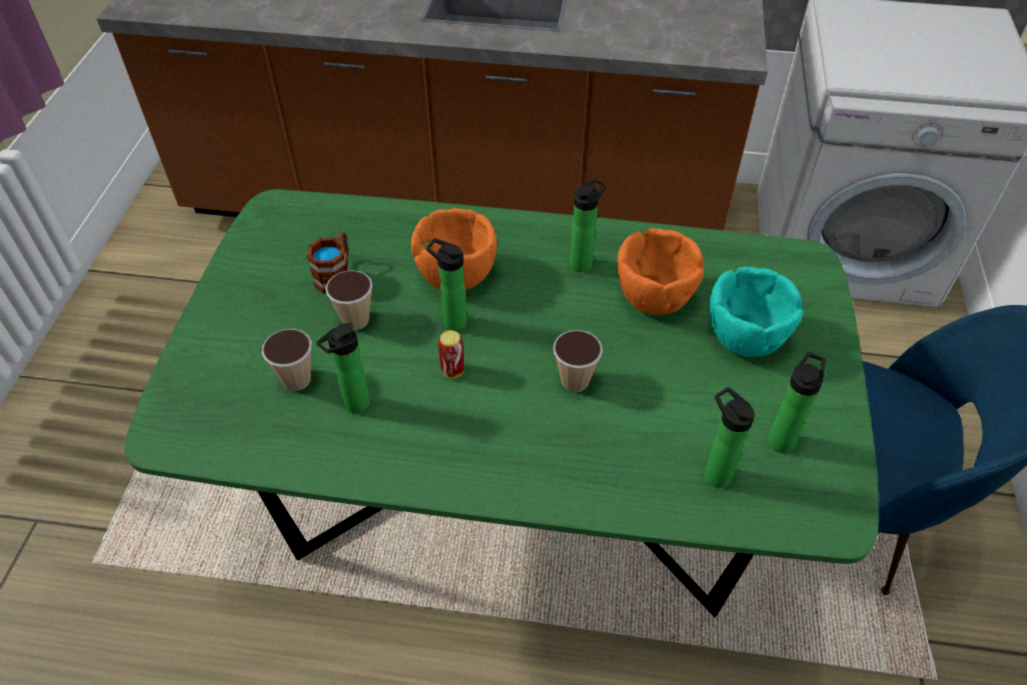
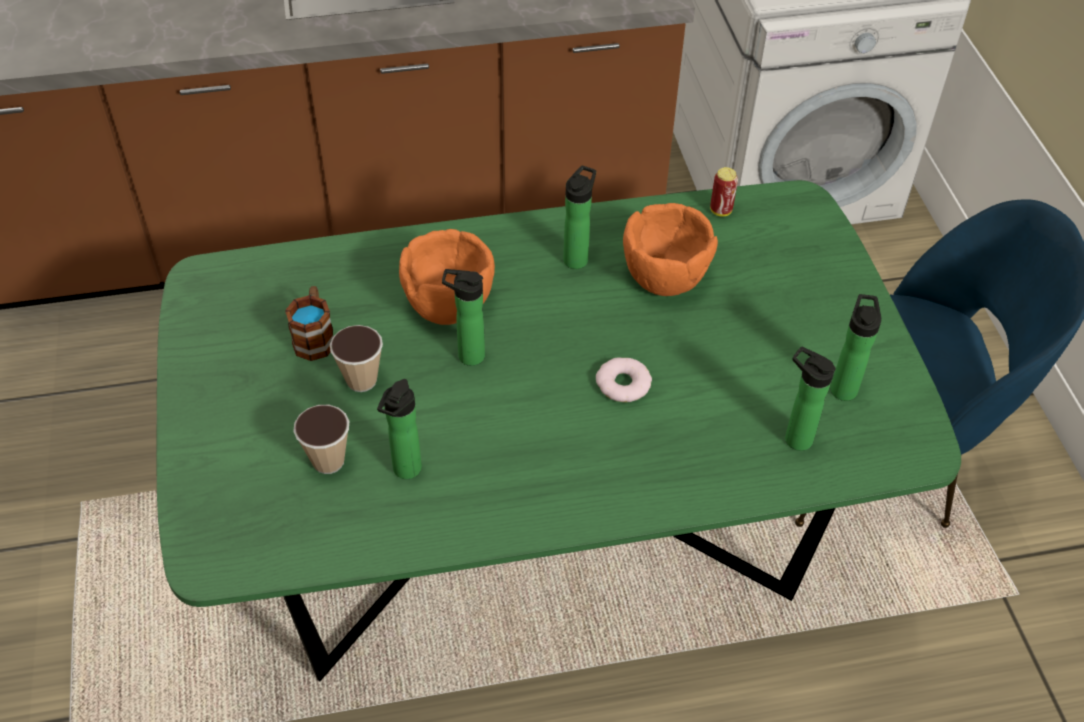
camera: 20 degrees left, 0 degrees up
(452, 371) = (493, 407): can -> can (720, 210)
(575, 381) = (623, 384): cup -> donut
(744, 336) = (769, 296): turquoise bowl -> none

